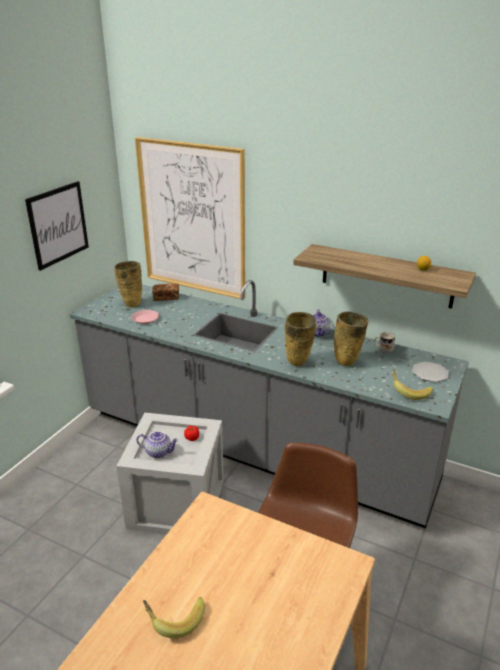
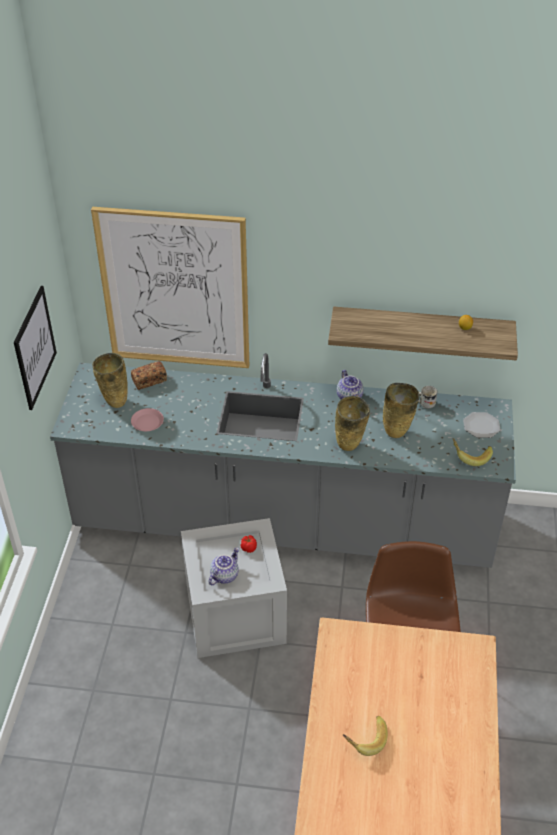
camera: 20 degrees left, 15 degrees up
(159, 452) = (224, 575): teapot -> teapot turned 45 degrees counterclockwise

